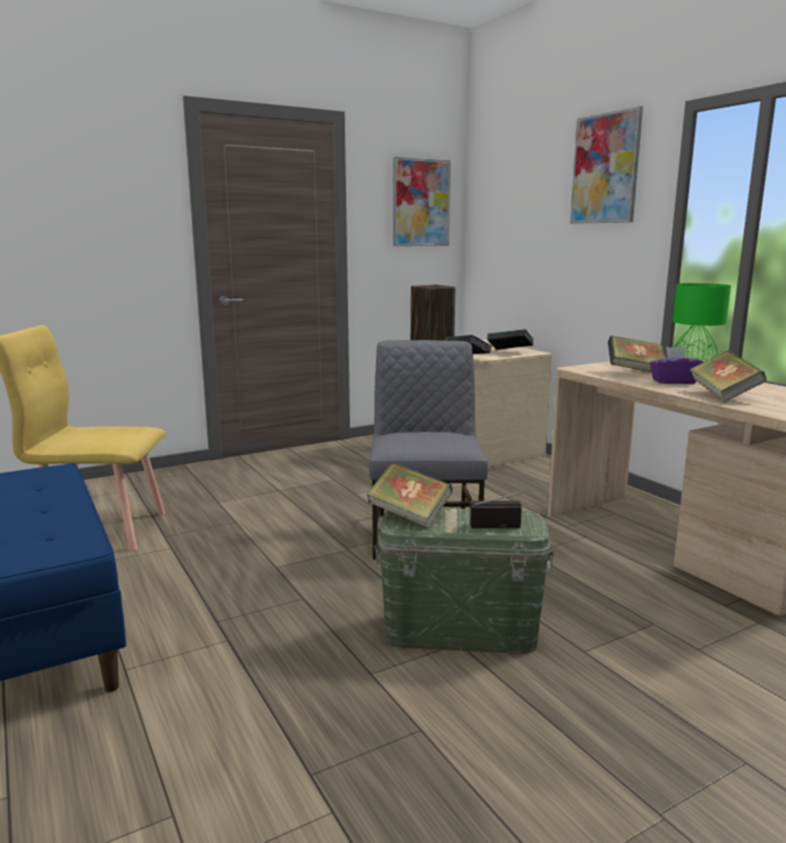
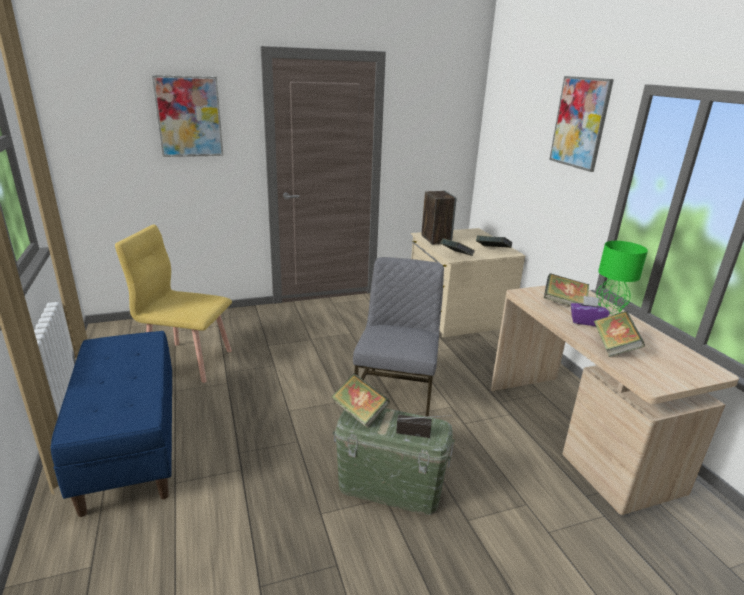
camera: 10 degrees right, 10 degrees up
(420, 203) = (443, 121): picture -> picture (189, 117)

